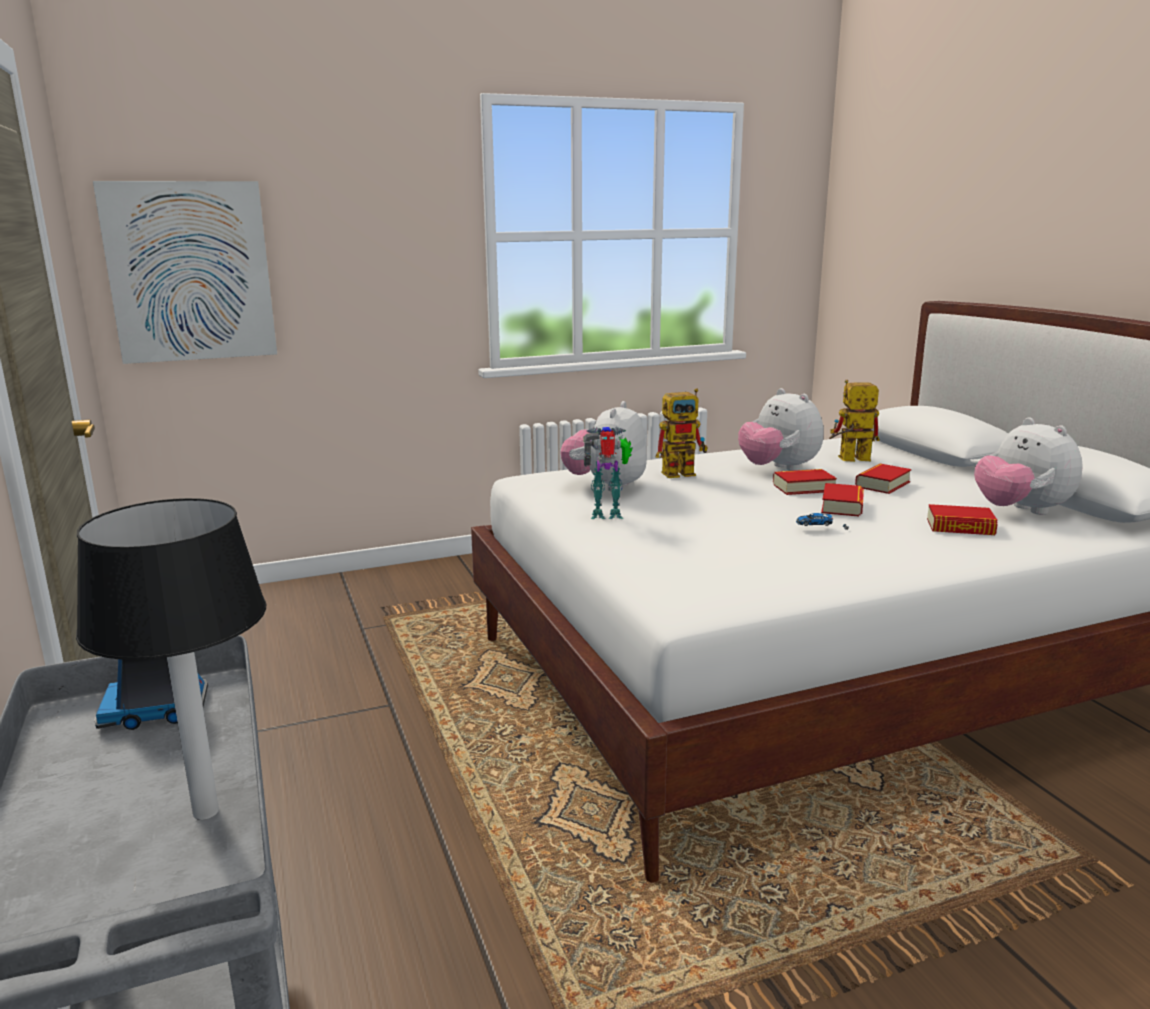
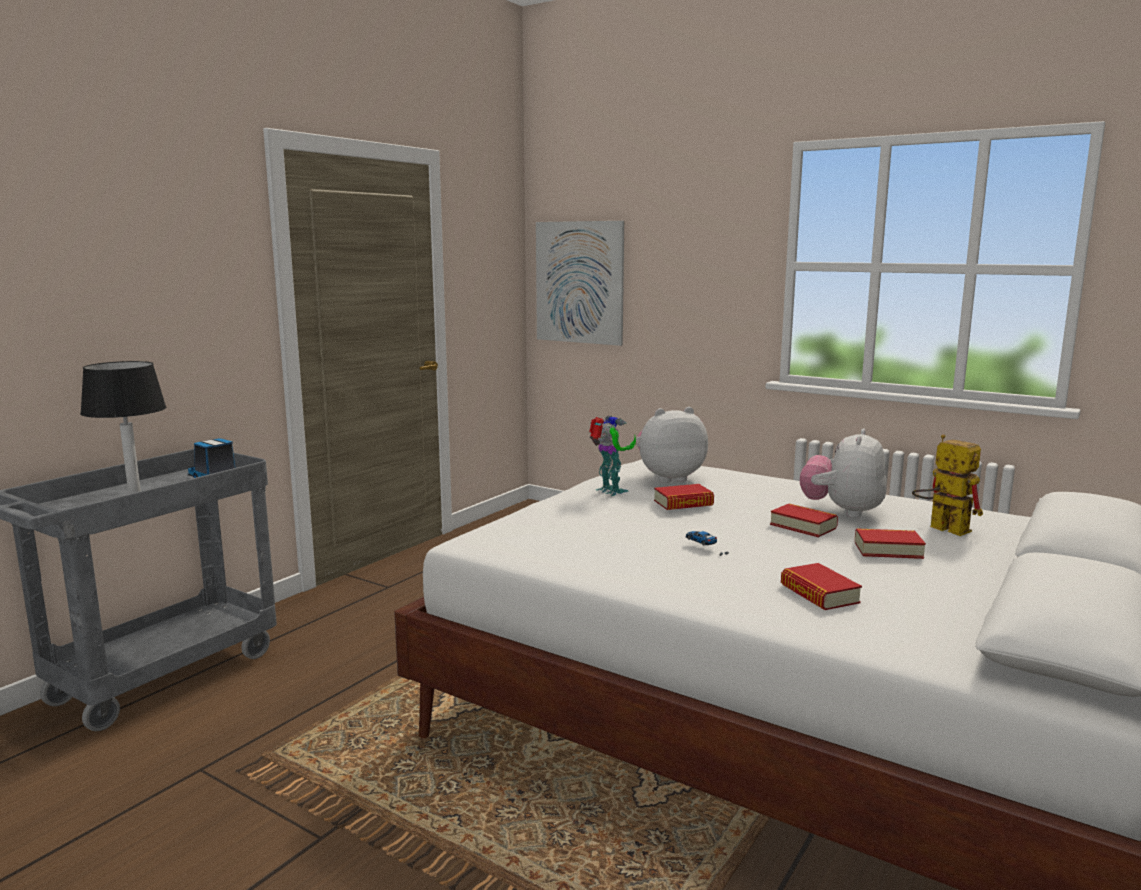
camera: 55 degrees right, 5 degrees down
(684, 472) = (751, 488): toy robot -> none
(842, 506) = (781, 545): book -> book (683, 503)
(1020, 511) = (938, 614): plush toy -> none

